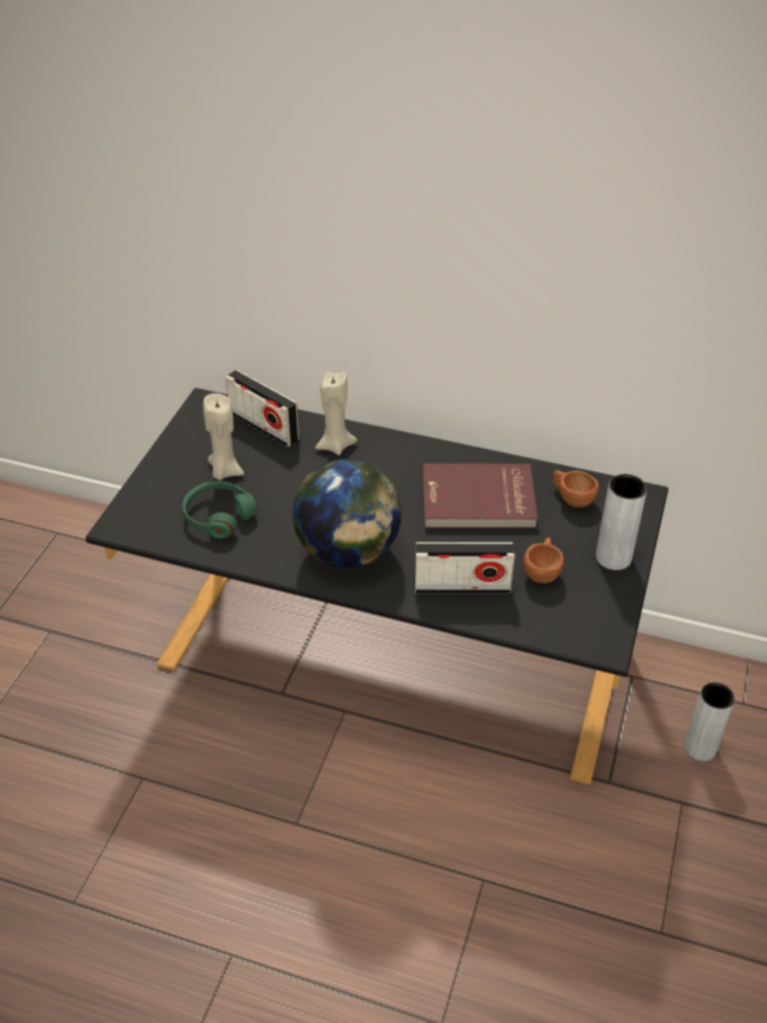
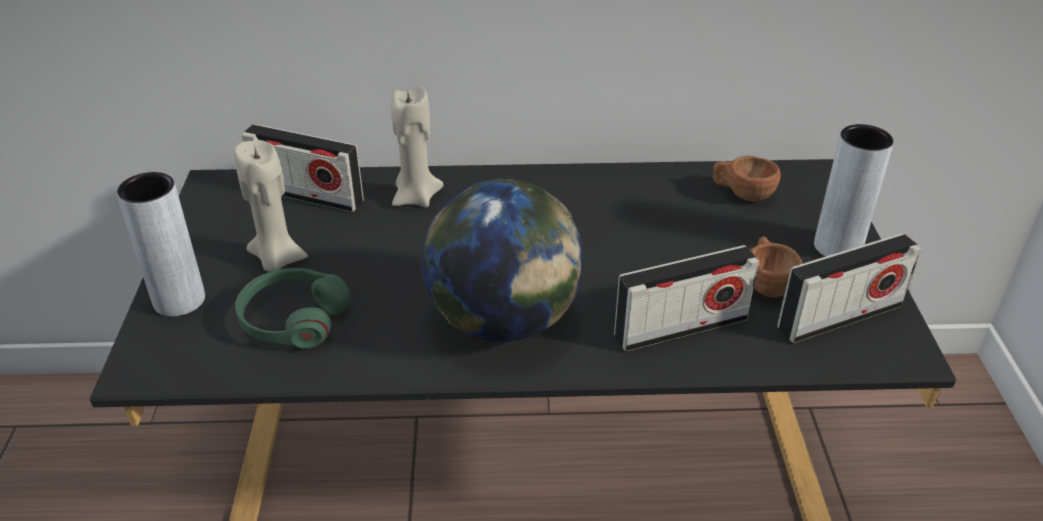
camera: 20 degrees left, 5 degrees down
(478, 501) = (634, 221): red book -> none
(576, 608) = (839, 317): none -> radio
(700, 748) = (928, 468): grey vase -> grey vase (179, 300)

